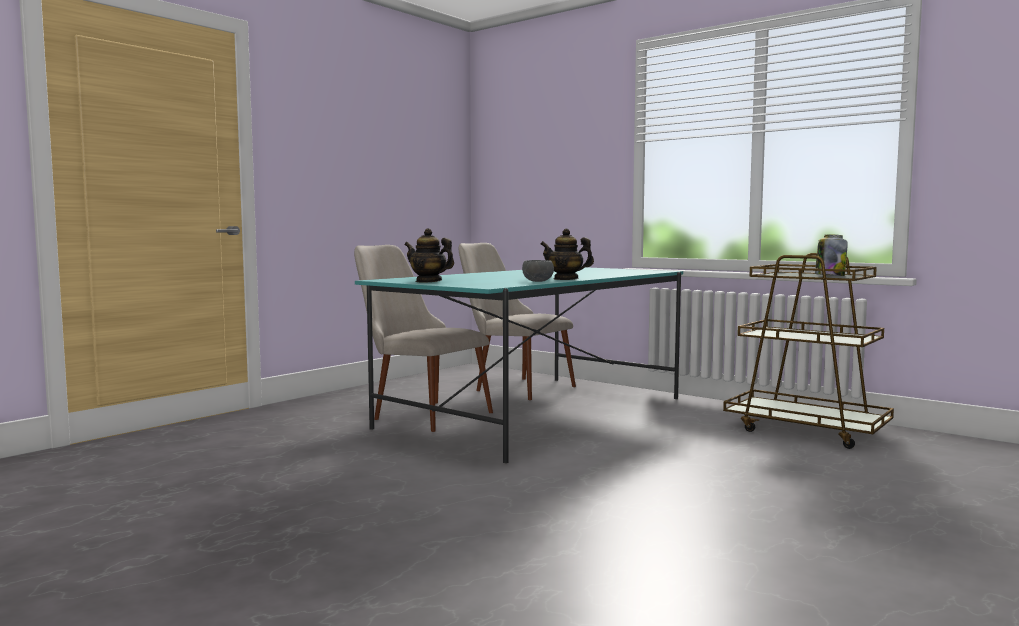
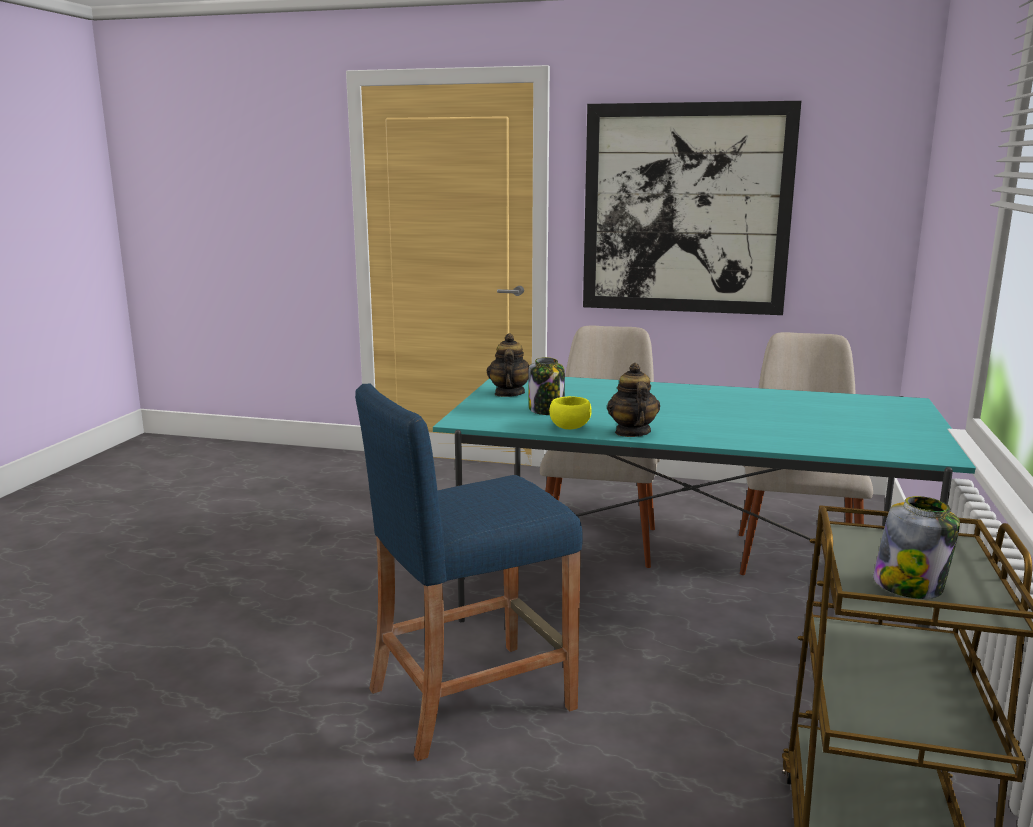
camera: 65 degrees right, 10 degrees up
(354, 160) = (686, 209): none -> picture
(488, 281) = (547, 410): none -> jar
(537, 281) = (570, 427): grey bowl -> yellow bowl
(619, 473) = (470, 698): none -> blue stool

